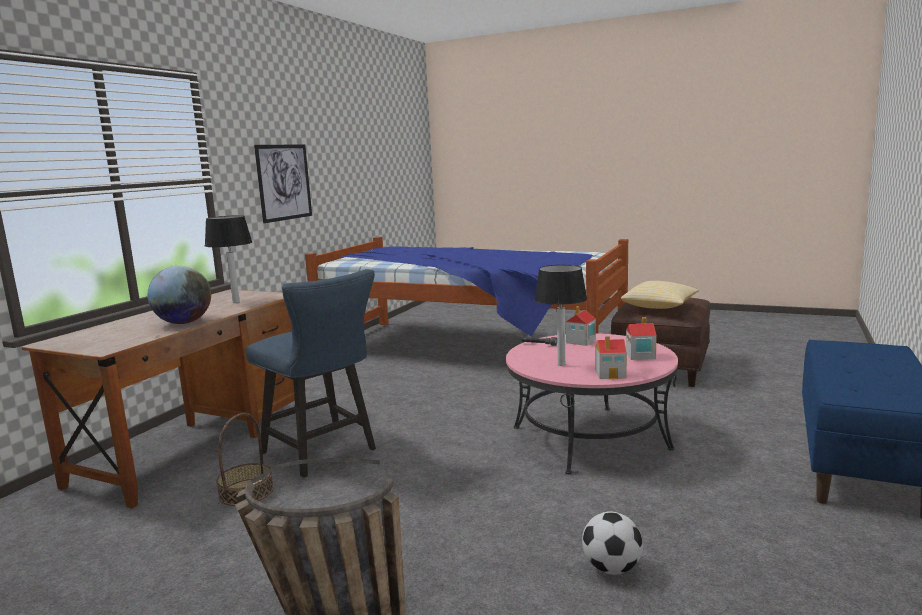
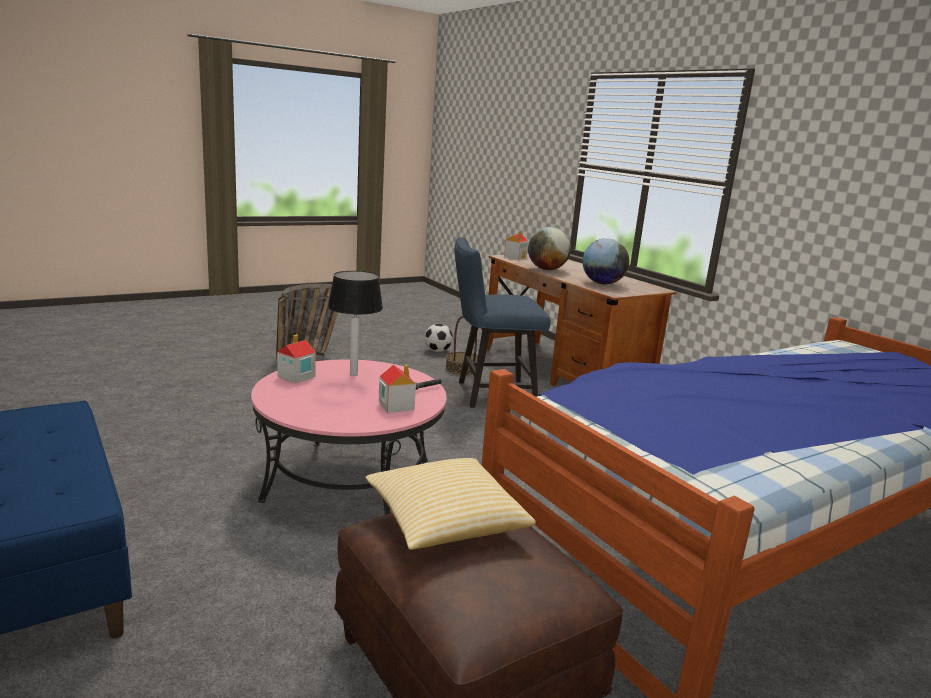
camera: 120 degrees right, 5 degrees up
(236, 302) = (602, 283): table lamp -> globe
(284, 182) = (844, 210): picture -> none
(611, 568) = (215, 409): football -> football (437, 351)
(640, 355) = (304, 404): toy house -> toy house (515, 256)

